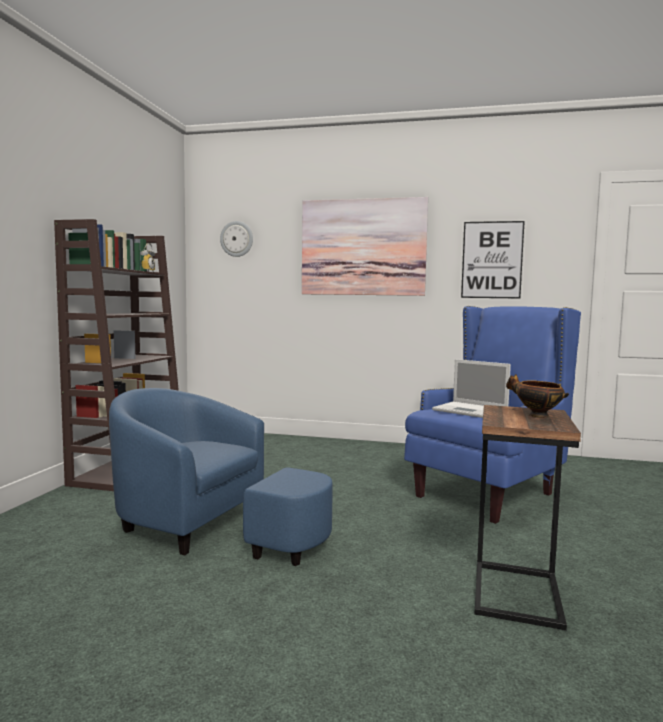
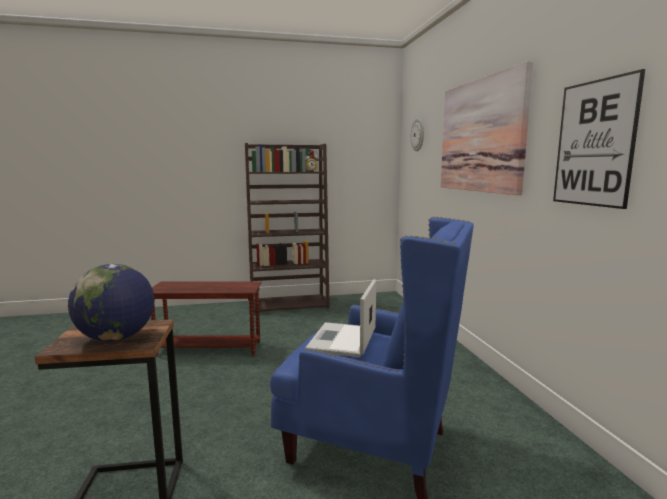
camera: 65 degrees right, 5 degrees up
(209, 529) = (209, 348): blue armchair -> brown side table
(536, 415) = (116, 338): bowl -> globe

